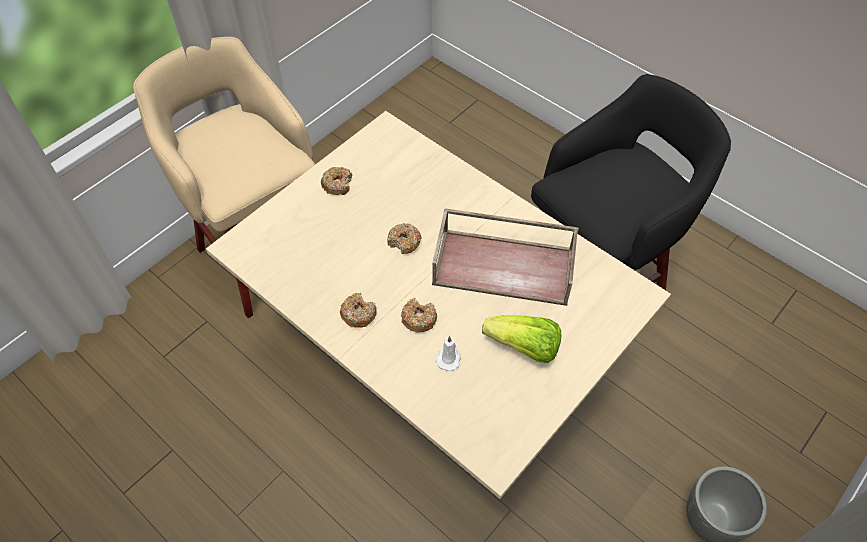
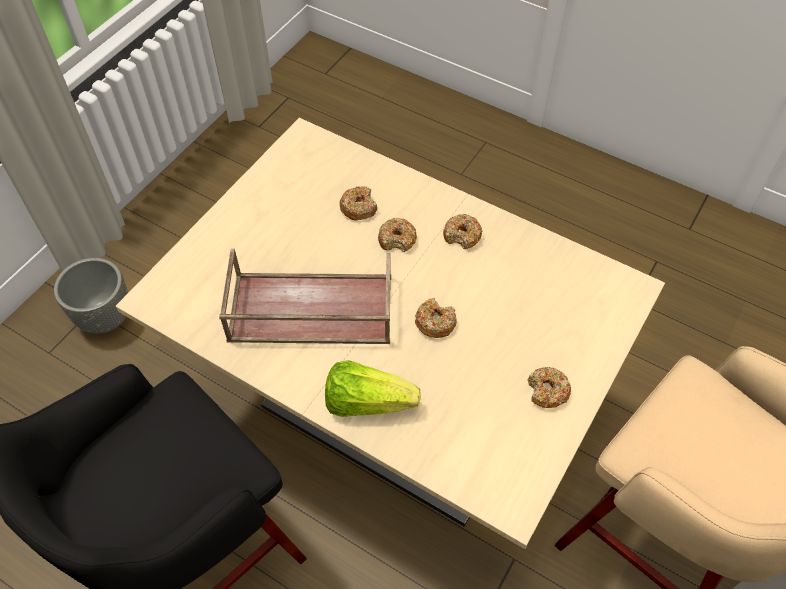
camera: 170 degrees right, 0 degrees up
(449, 358) = (358, 207): white candle -> donut
(524, 347) = (283, 227): lettuce -> lettuce (367, 402)

